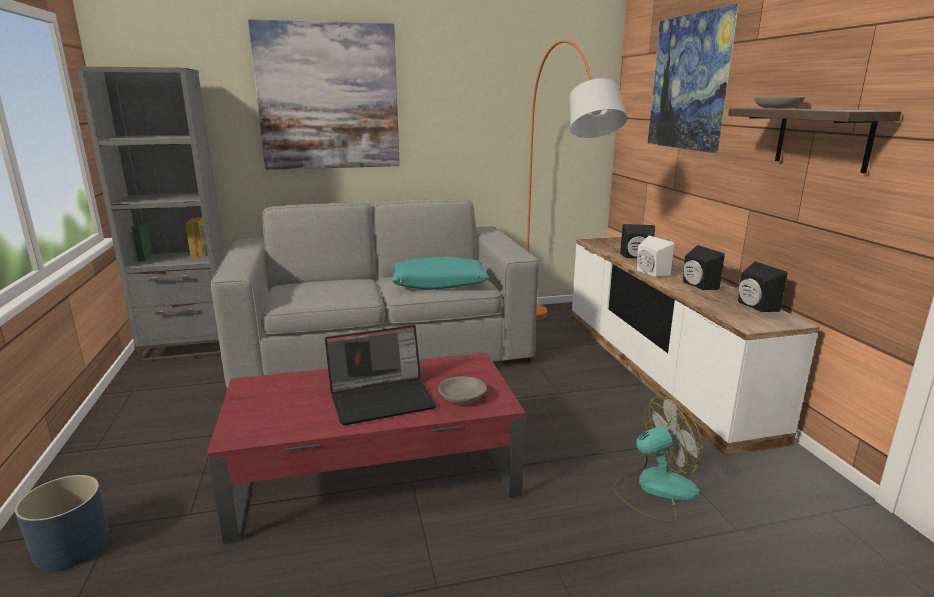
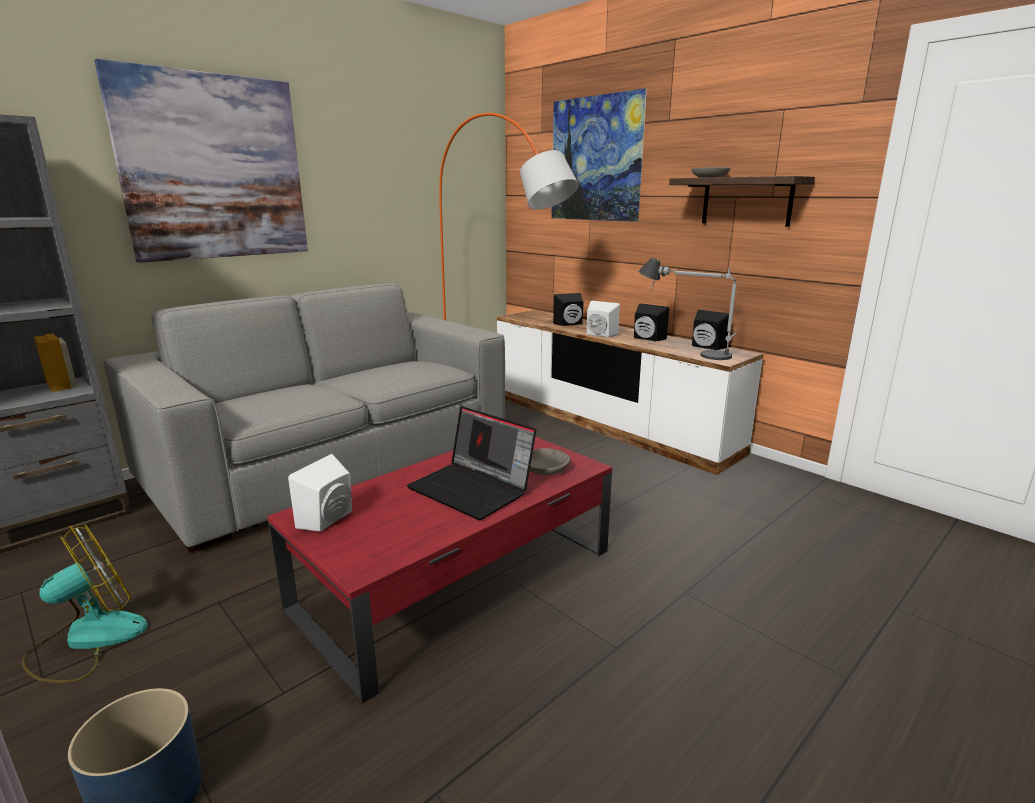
camera: 30 degrees left, 0 degrees up
(260, 393) = (330, 520): none -> white speaker
(383, 398) = (473, 489): laptop -> laptop turned 90 degrees clockwise
(439, 283) = (404, 374): turquoise pillow -> none
(654, 489) = (695, 512): fan -> fan (87, 640)
(718, 307) = (685, 351): none -> table lamp

